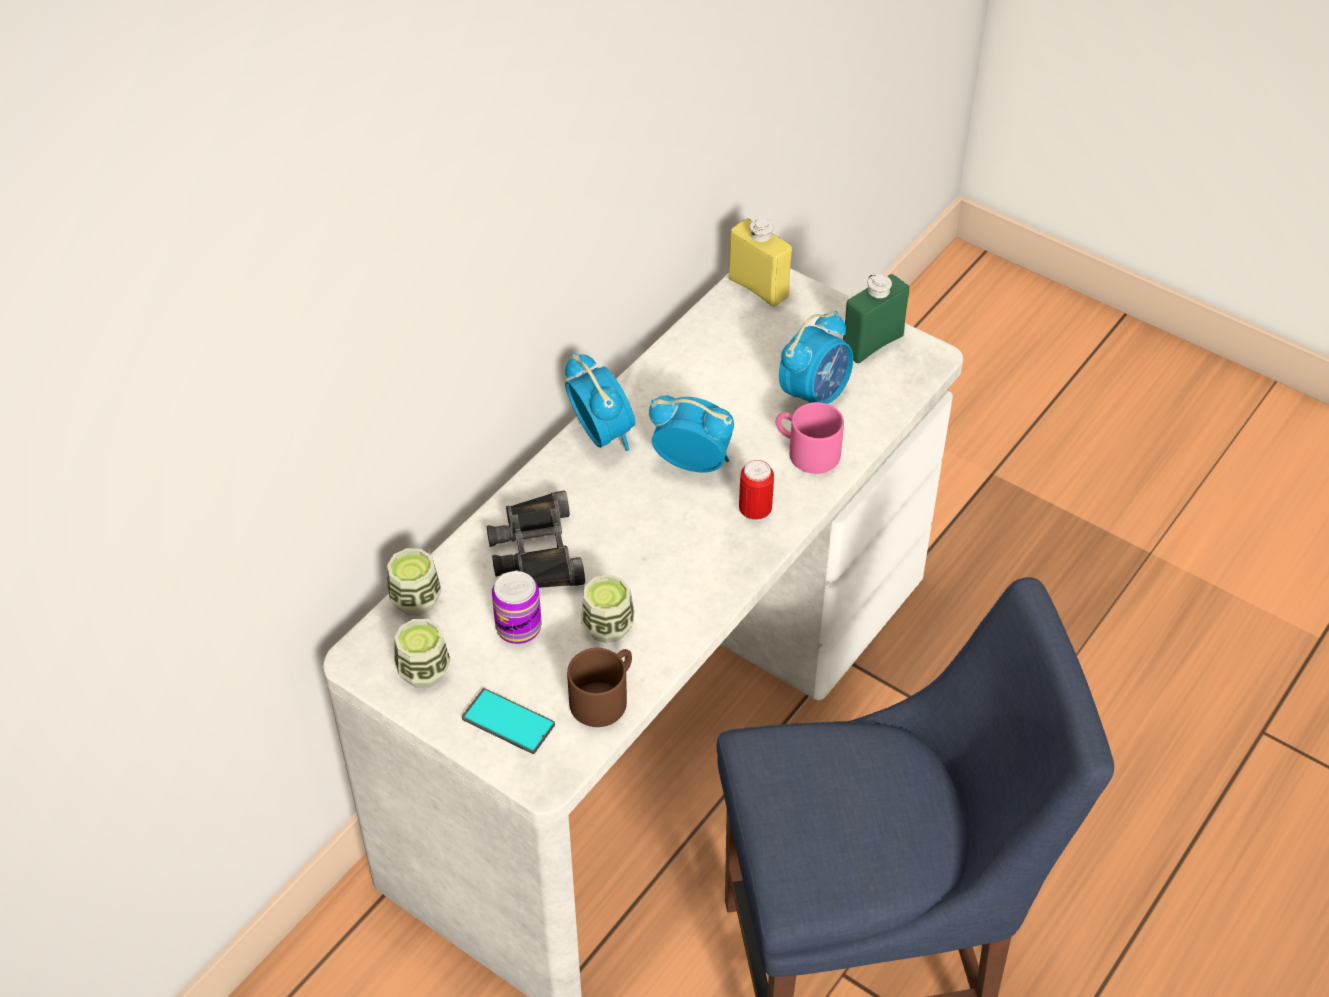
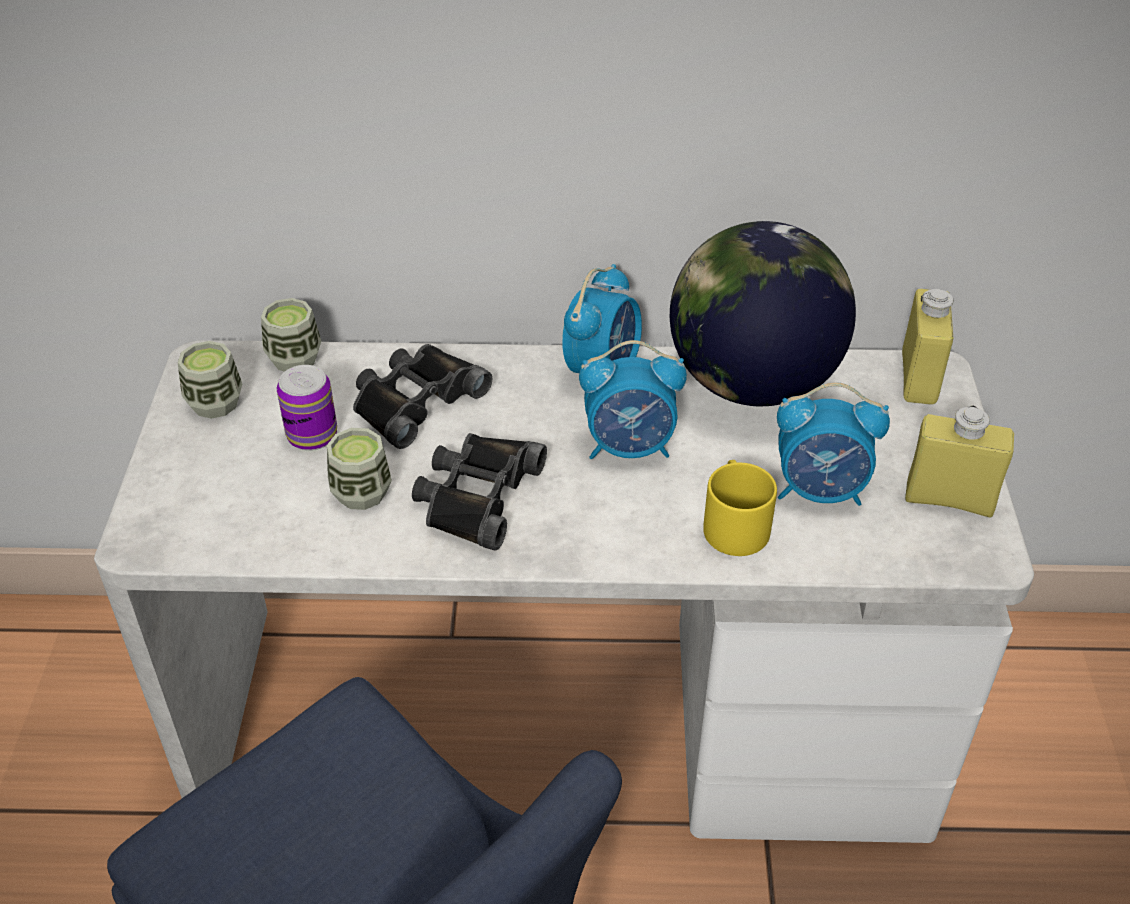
camera: 55 degrees right, 5 degrees down
(508, 722) = (191, 484): phone -> none
(604, 696) = (270, 532): brown mug -> none
(667, 565) = (476, 495): none -> black binoculars
(689, 367) = (753, 384): none -> globe
(692, 462) = (630, 447): alarm clock -> alarm clock turned 105 degrees clockwise
(755, 511) = (610, 524): can -> none
(805, 452) = (733, 523): pink mug -> yellow mug
(872, 343) = (949, 499): green bottle -> yellow bottle

